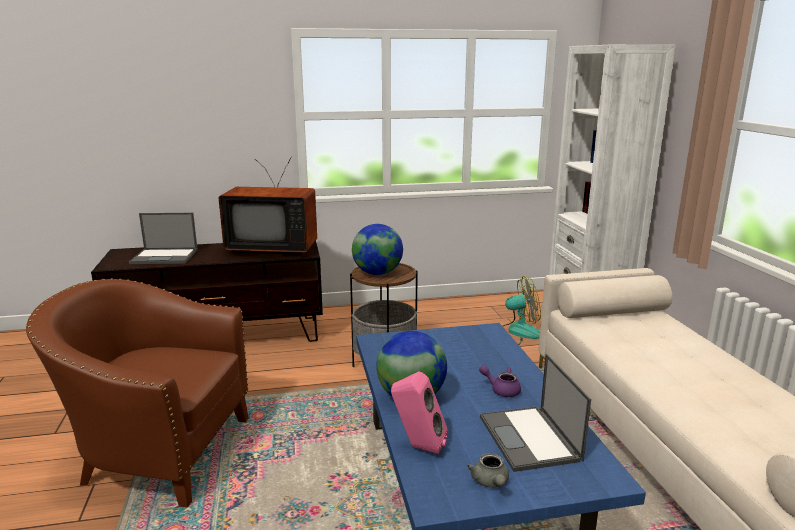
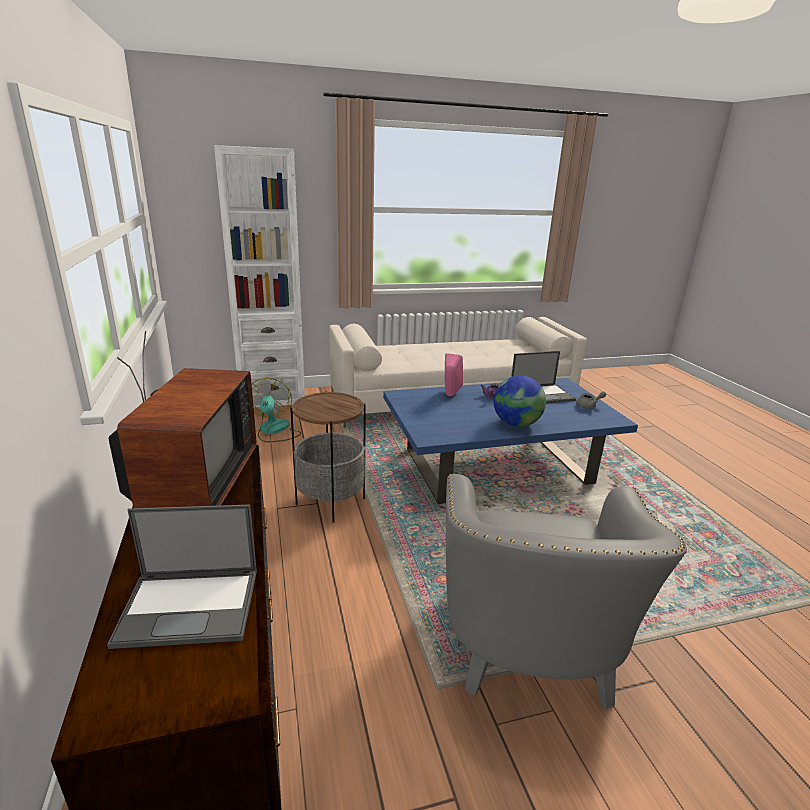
camera: 95 degrees left, 5 degrees up
(158, 452) = (531, 650): brown armchair -> grey armchair
(165, 257) = (191, 606): laptop -> laptop turned 90 degrees clockwise
(377, 273) = (332, 408): globe -> none
(418, 447) = (572, 423): pink speaker -> pink speaker (450, 396)

